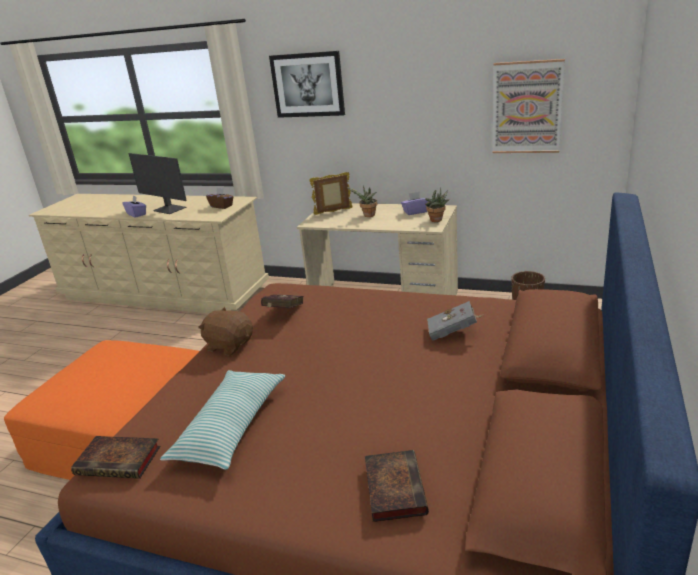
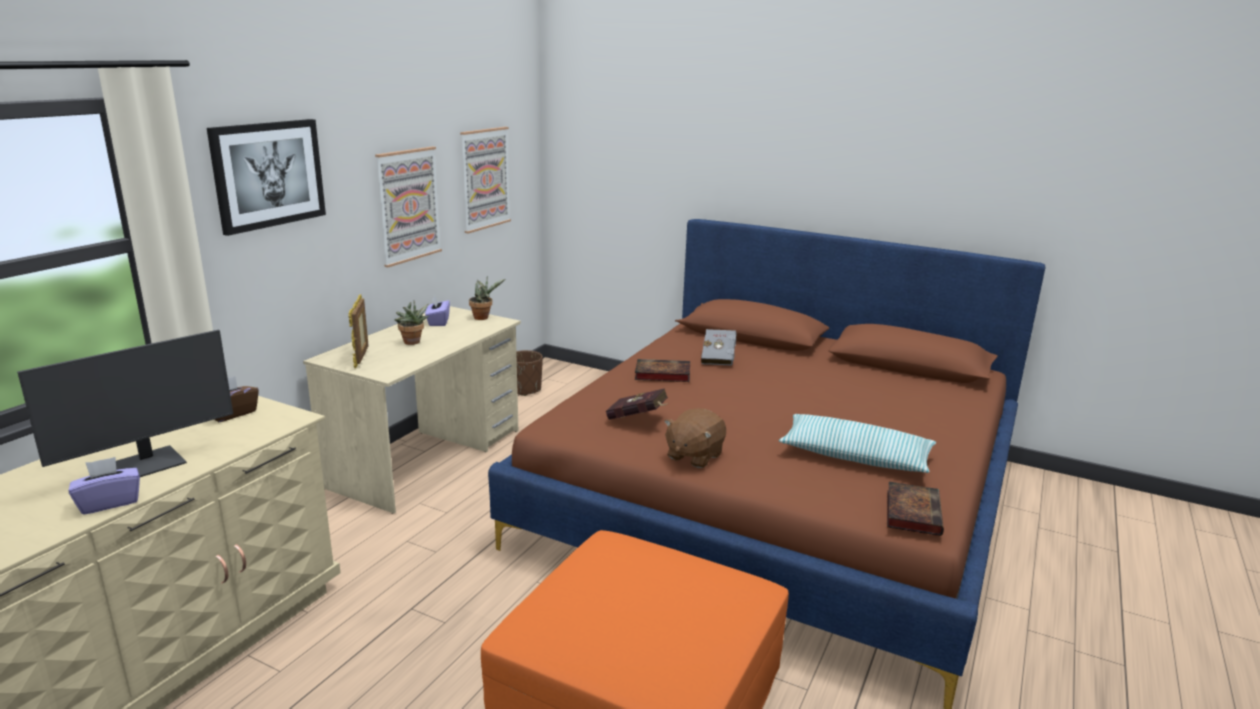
camera: 85 degrees left, 5 degrees down
(393, 487) = (925, 400): book -> book (661, 374)
(426, 119) = (408, 205): none -> picture

